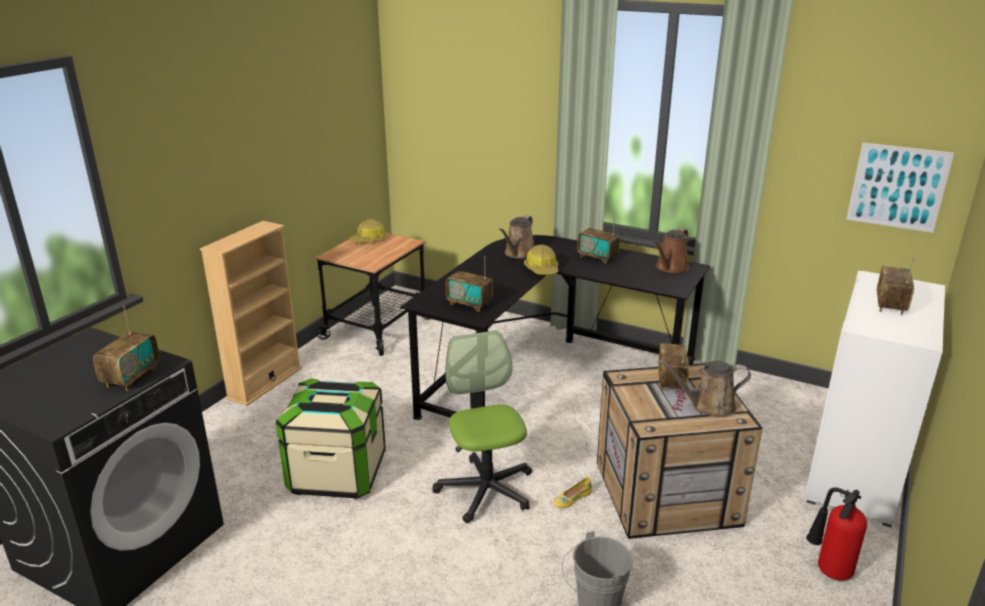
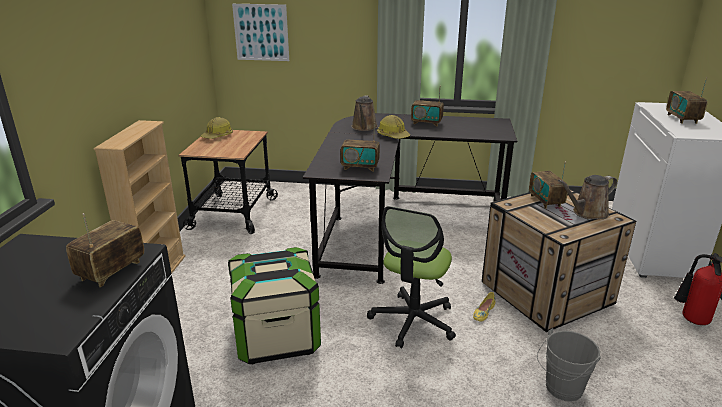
camera: 20 degrees left, 0 degrees up
(131, 377) = (112, 271): radio -> radio turned 150 degrees counterclockwise
(486, 490) = (413, 321): office chair -> office chair turned 120 degrees counterclockwise
(670, 268) = (485, 123): brown watering can -> none
(897, 187) = (642, 41): picture -> picture (261, 32)

